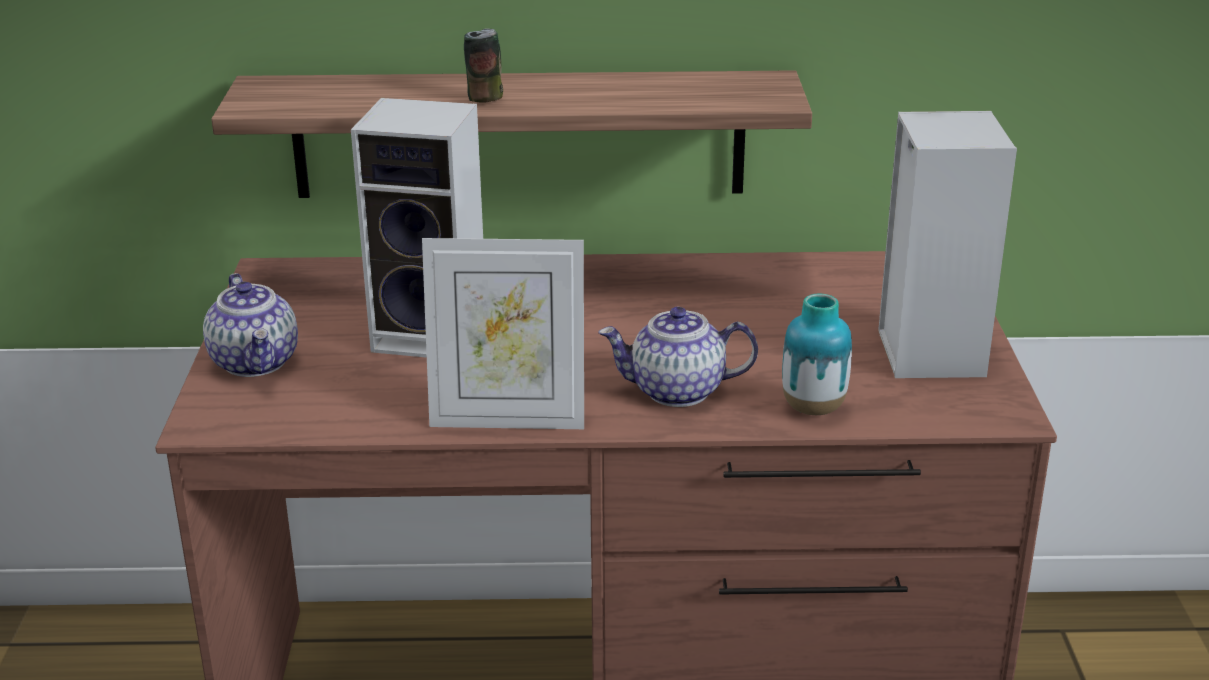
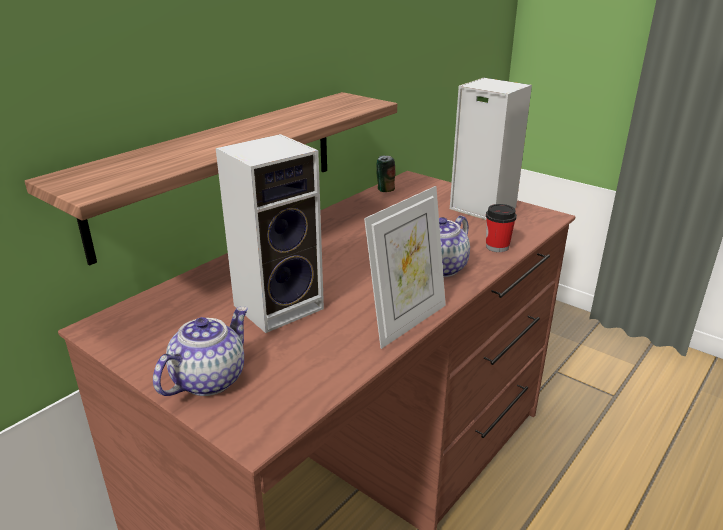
camera: 50 degrees left, 0 degrees up
(256, 362) = (208, 379): teapot -> teapot turned 75 degrees counterclockwise
(485, 98) = (237, 140): can -> can (385, 189)
(813, 408) = (497, 247): vase -> cup

